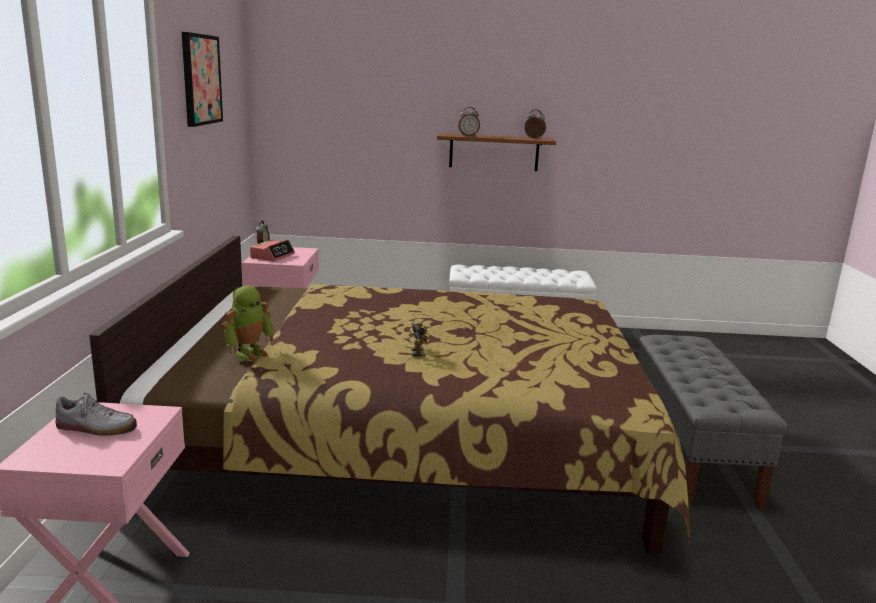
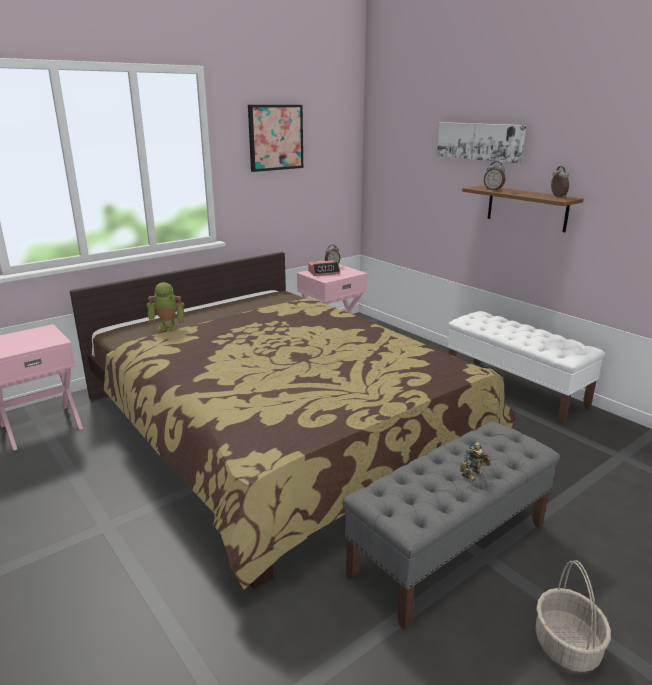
camera: 50 degrees right, 5 degrees up
(96, 428) = (28, 338): shoe -> none
(420, 353) = (238, 359): toy robot -> toy robot (474, 474)
(431, 87) = (479, 141): none -> picture
(819, 463) = (567, 646): none -> basket

